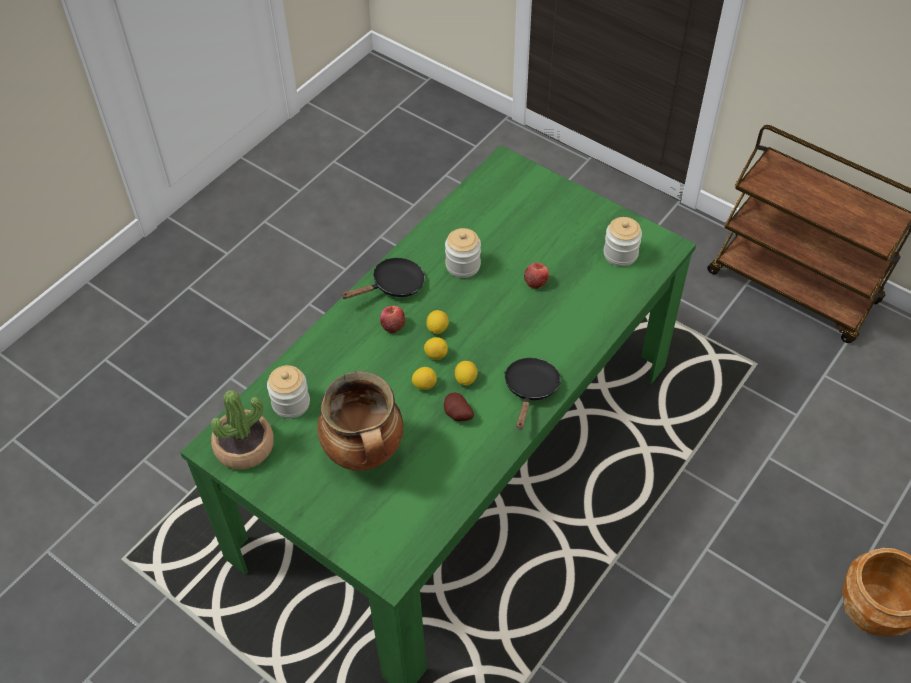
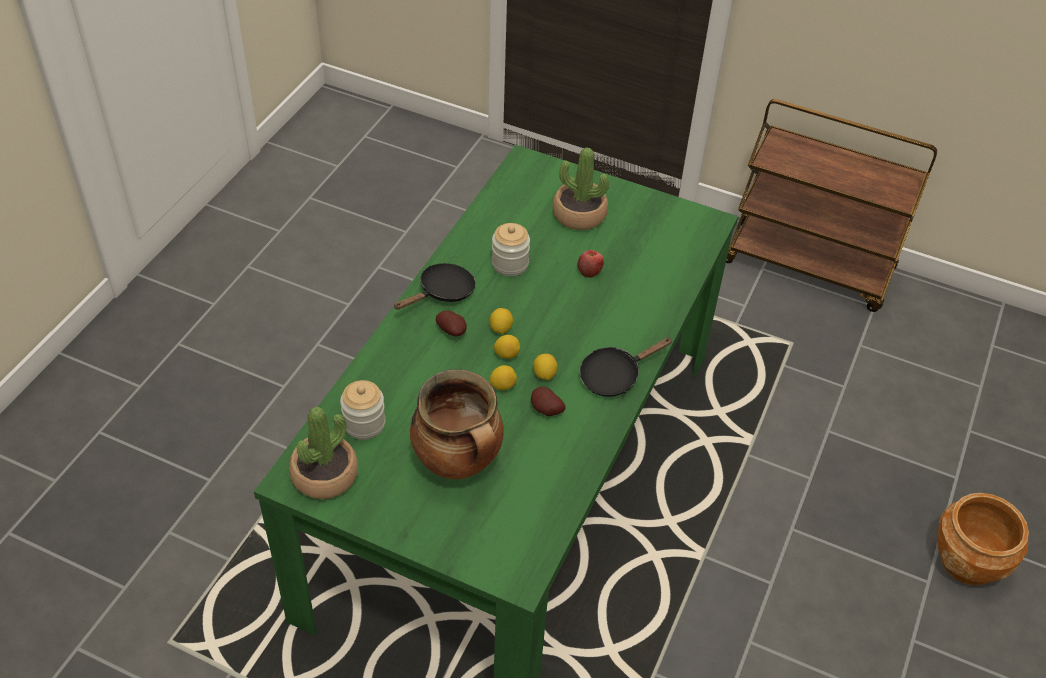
camera: 15 degrees left, 5 degrees down
(392, 325) = (452, 331): apple -> potato
(530, 390) = (614, 376): black frying pan -> black frying pan turned 120 degrees counterclockwise
(541, 224) = (579, 214): none -> potted plant
(620, 254) = (667, 234): jar -> none

